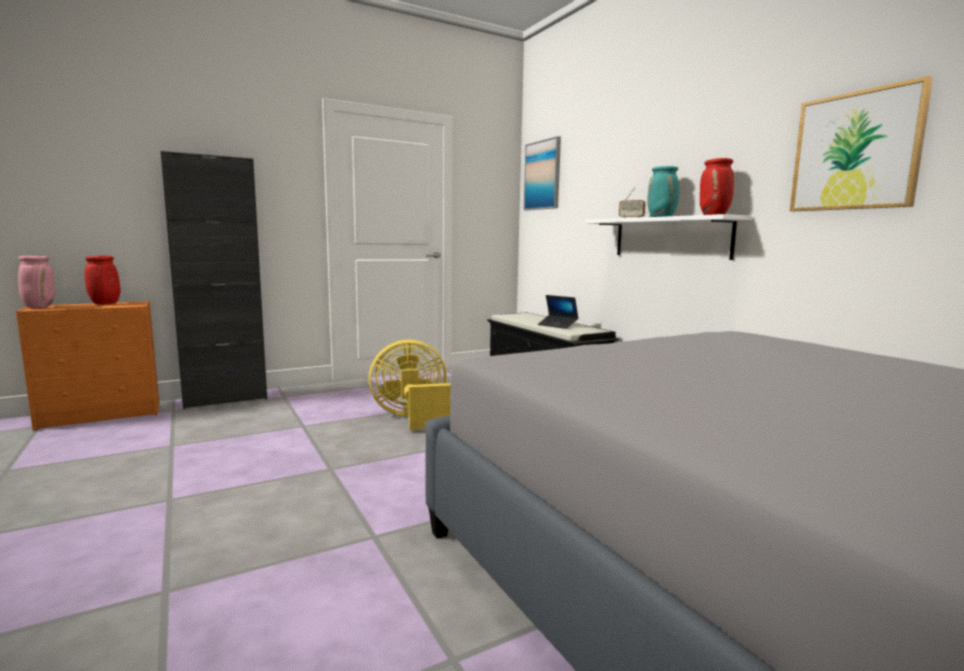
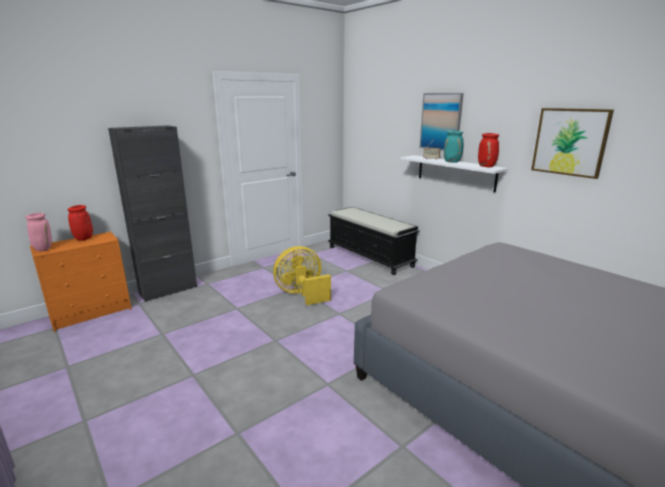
camera: 10 degrees left, 10 degrees up
(543, 175) = (362, 115): picture -> picture (441, 122)
(557, 325) = (380, 222): laptop -> none

